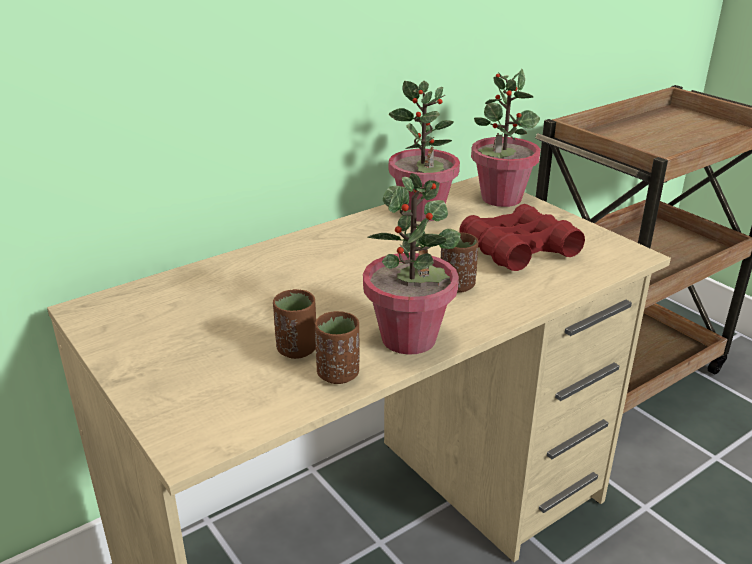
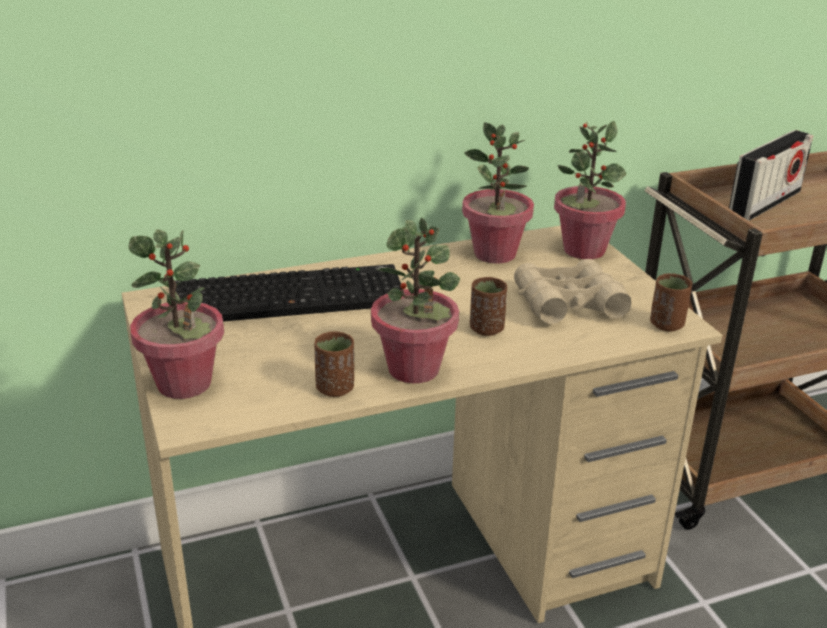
camera: 15 degrees right, 0 degrees up
(166, 399) = (185, 384): none -> potted plant
(240, 283) = (290, 296): none -> keyboard
(297, 350) = (310, 362): brown cup -> brown cup (666, 325)
(518, 249) = (568, 303): red binoculars -> beige binoculars
(638, 137) = (764, 203): none -> radio

